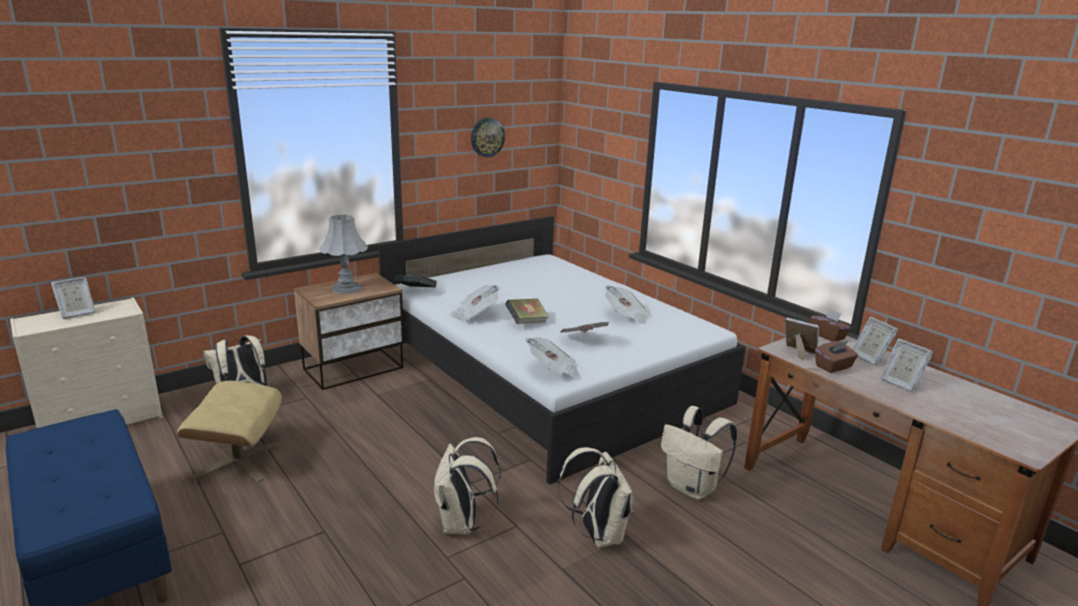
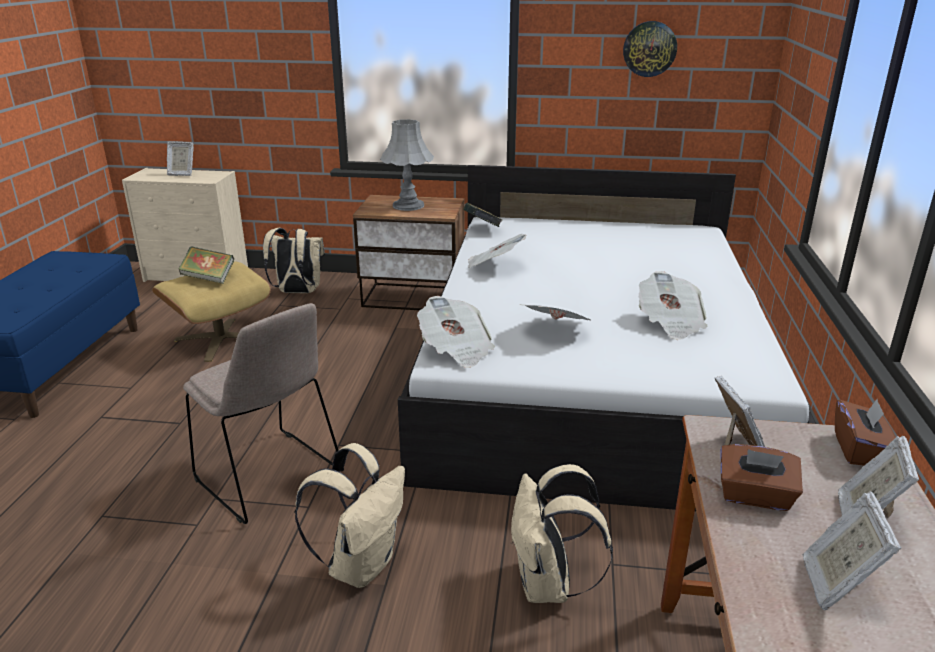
camera: 45 degrees right, 5 degrees up
(462, 525) = (271, 478): beige backpack -> beige chair
(527, 322) = (533, 290): book -> book (209, 278)

